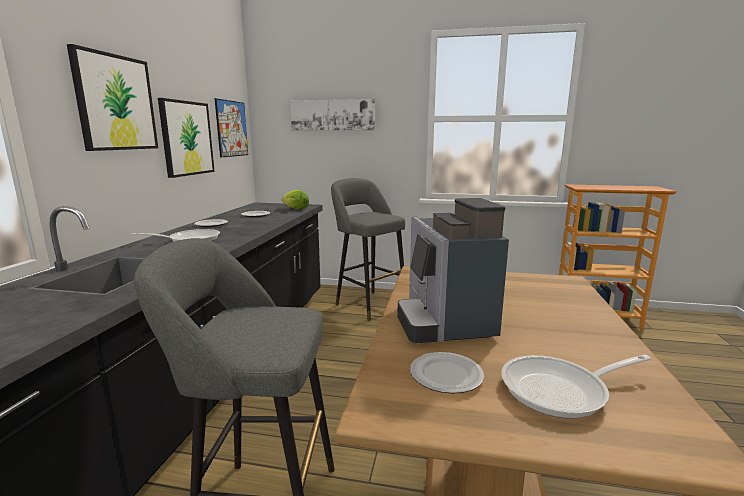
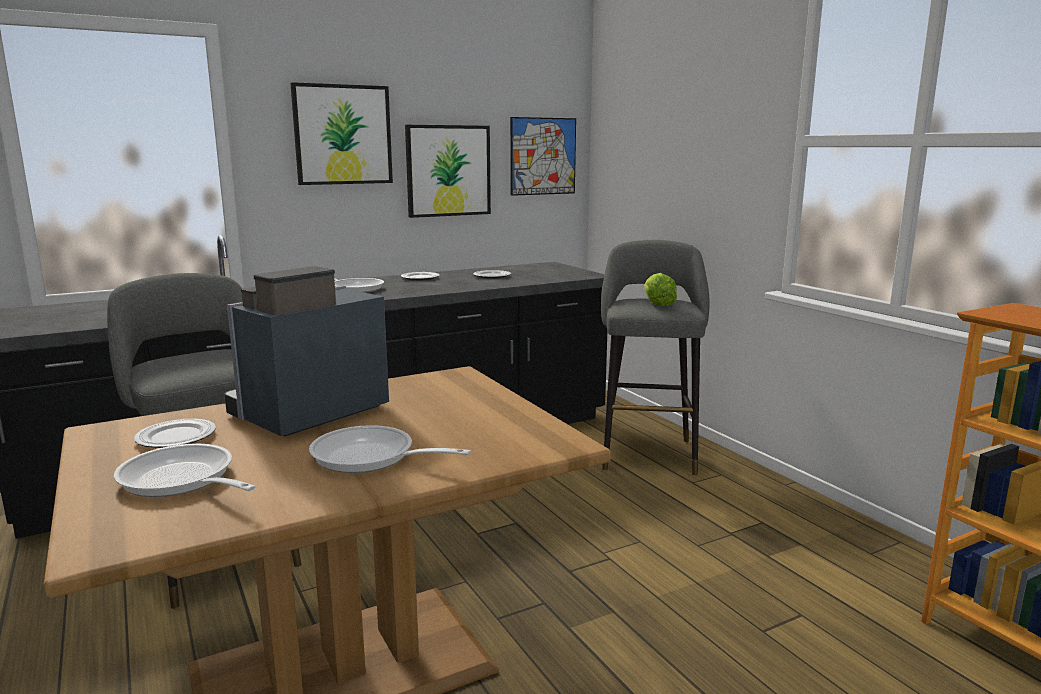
camera: 50 degrees right, 0 degrees up
(295, 209) = (560, 276): lettuce -> lettuce (657, 304)
(332, 115) = (672, 135): picture -> none
(558, 322) = (371, 458): none -> frying pan

